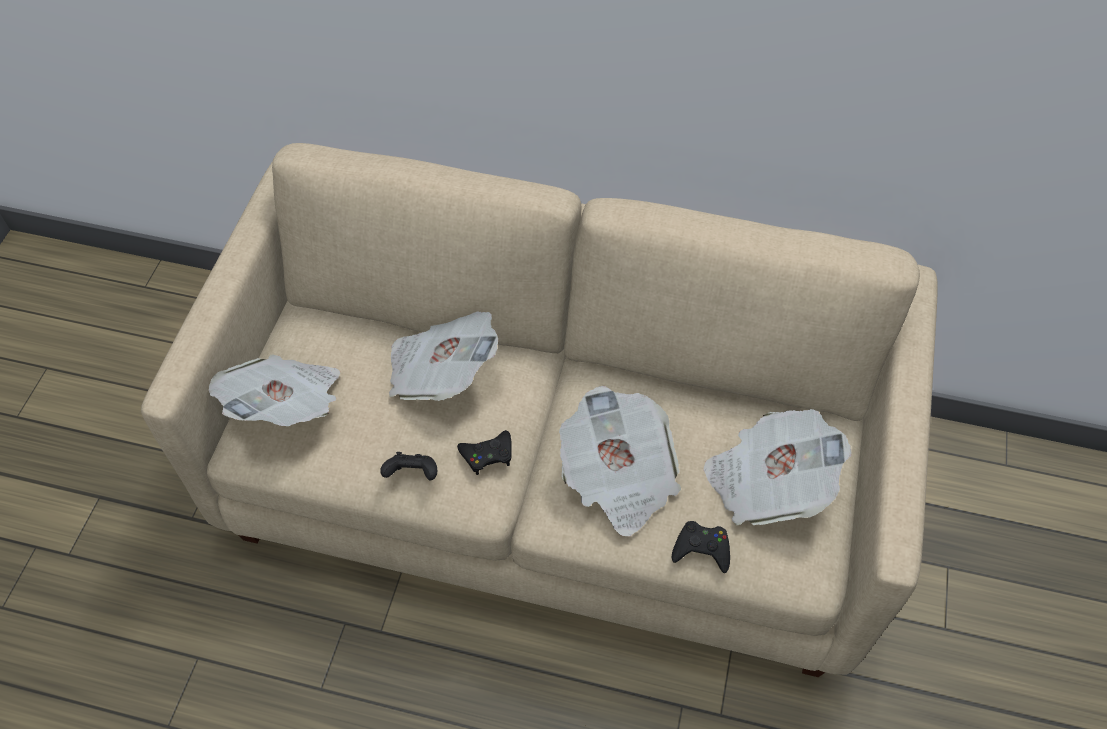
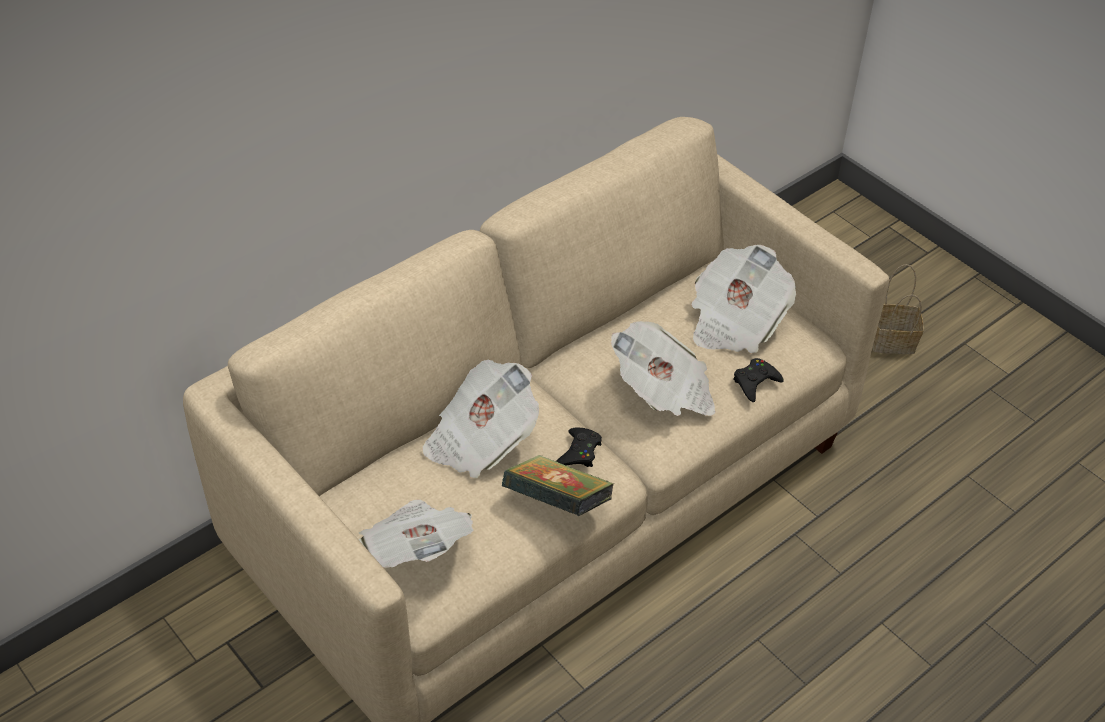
camera: 55 degrees left, 10 degrees down
(412, 474) = (557, 504): black game controller -> book
(1019, 656) = (893, 340): none -> basket

